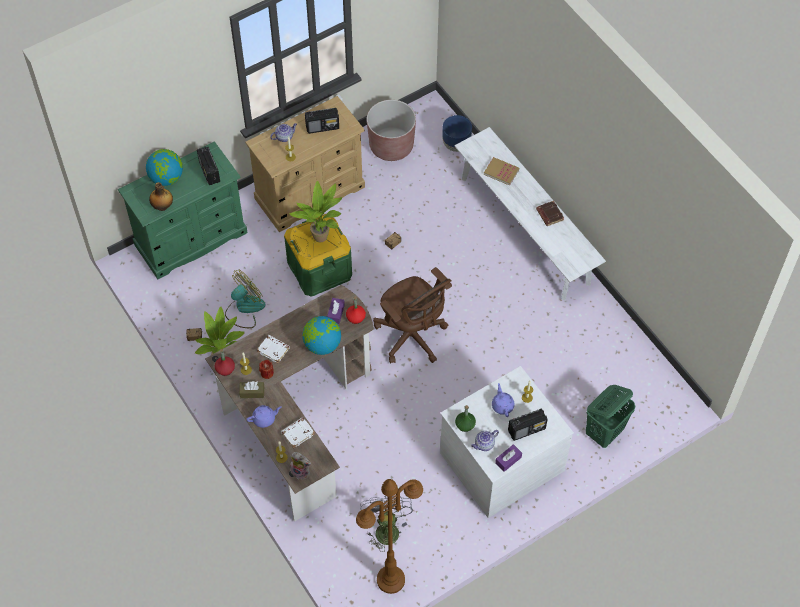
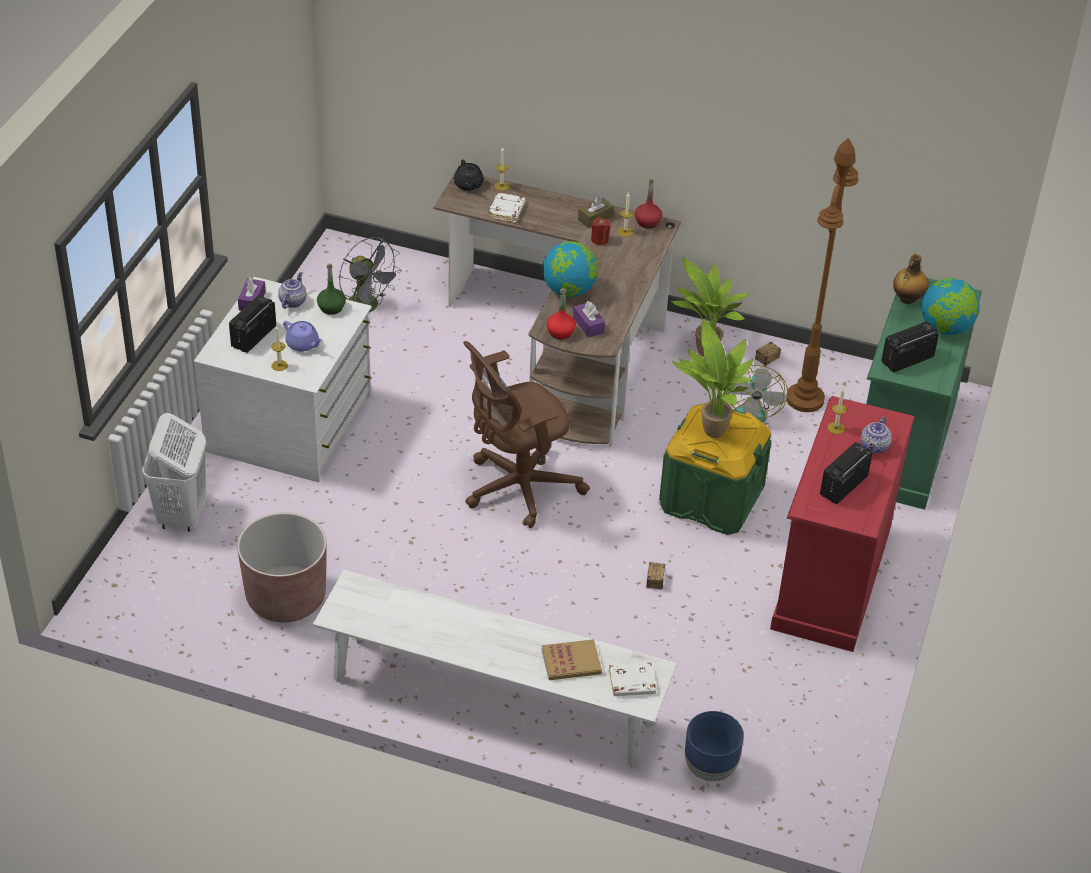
camera: 140 degrees right, 15 degrees down
(209, 172) = (906, 360): radio -> radio turned 60 degrees counterclockwise
(264, 419) = (555, 205): purple teapot -> none
(274, 350) = (617, 261): white book -> white book (631, 683)
(301, 471) = (468, 185): plush toy -> black teapot
(310, 193) = (830, 579): beige dresser -> red dresser
(390, 580) = (323, 273): brown floor lamp -> brown floor lamp (805, 399)
(391, 146) = (799, 708): brown planter -> brown planter (286, 597)
(412, 337) = (517, 488): brown office chair -> brown office chair turned 45 degrees counterclockwise
(549, 215) = (447, 640): brown book -> none
(604, 432) = (181, 514): green laundry basket -> white laundry basket

